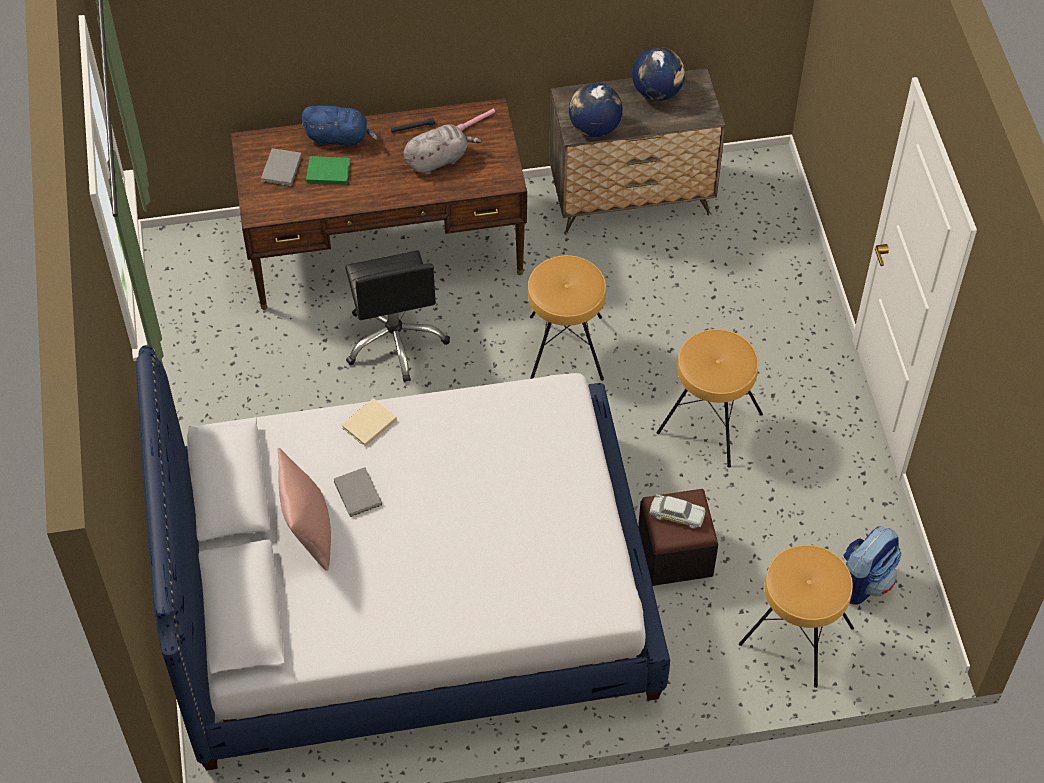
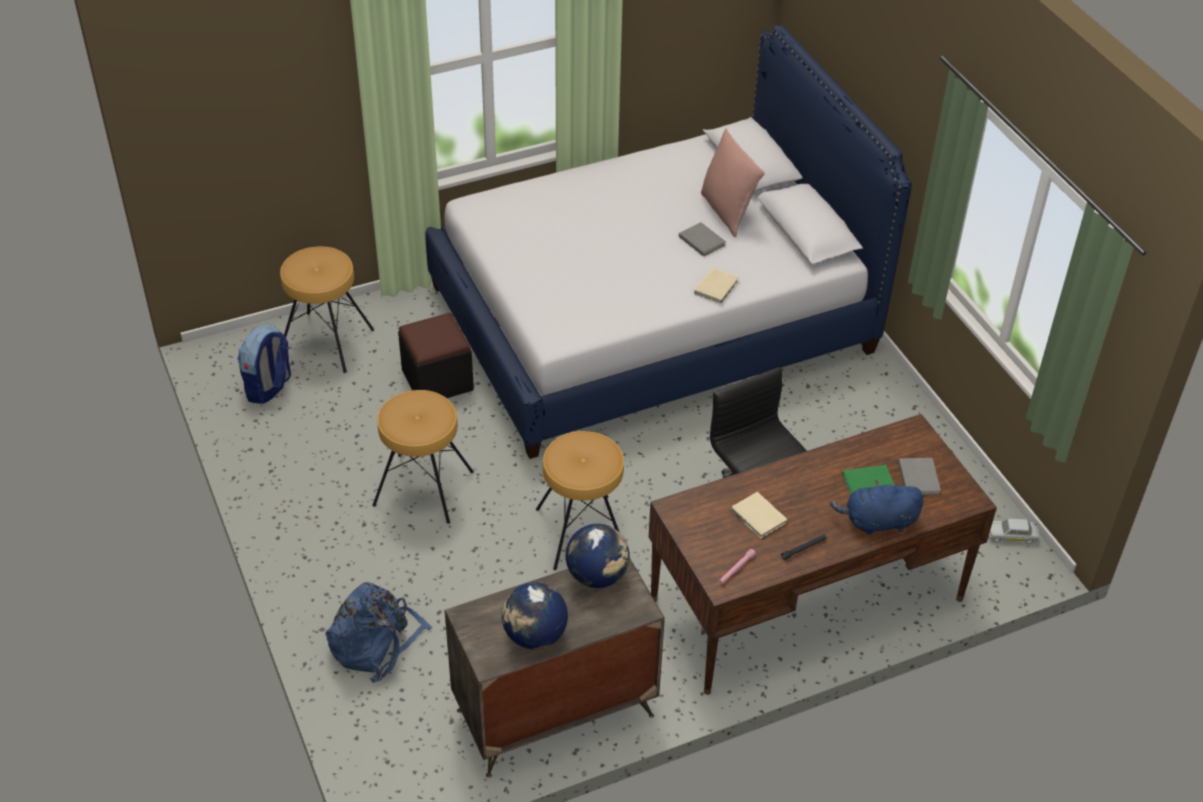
camera: 165 degrees right, 10 degrees down
(438, 159) = (759, 518): grey plush toy -> beige book
(677, 515) = (436, 334): white toy car -> white toy car (1012, 535)
(772, 280) = (376, 643): none -> blue backpack

